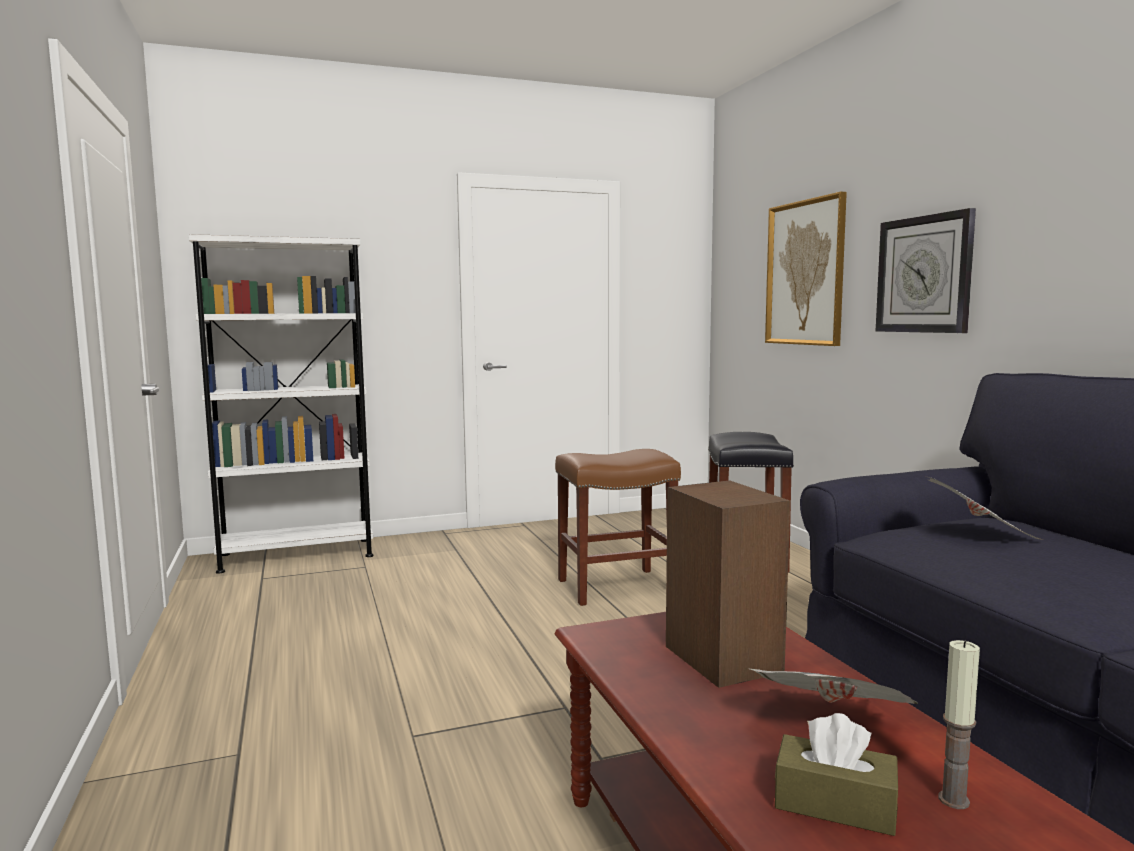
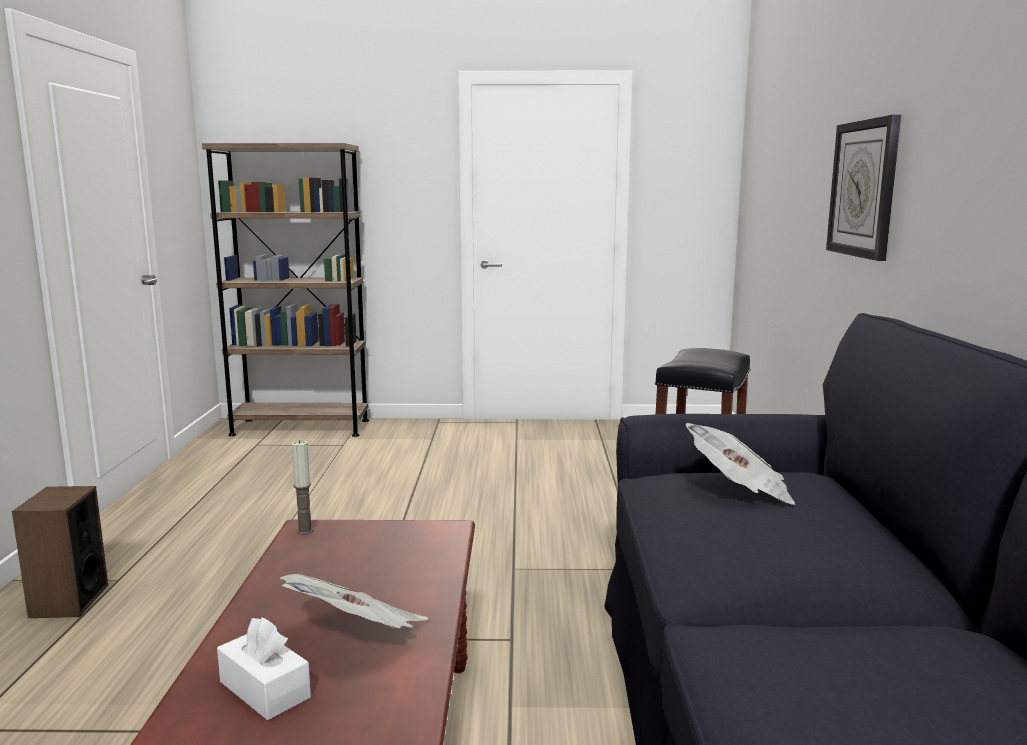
camera: 20 degrees right, 5 degrees up
(297, 555) = (300, 427): white bookcase -> brown bookcase
(617, 586) = (538, 493): brown stool -> none
(722, 659) = (367, 567): speaker -> speaker (69, 601)
(805, 273) = (793, 176): picture -> none
(835, 804) = (264, 689): brown tissue box -> white tissue box
(953, 800) = (354, 708): candle -> candle (305, 531)

